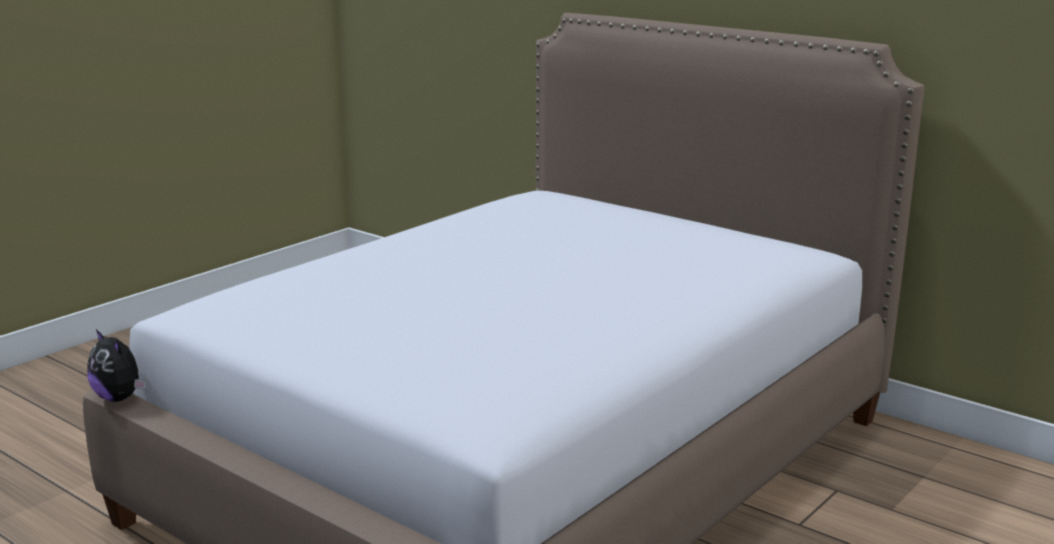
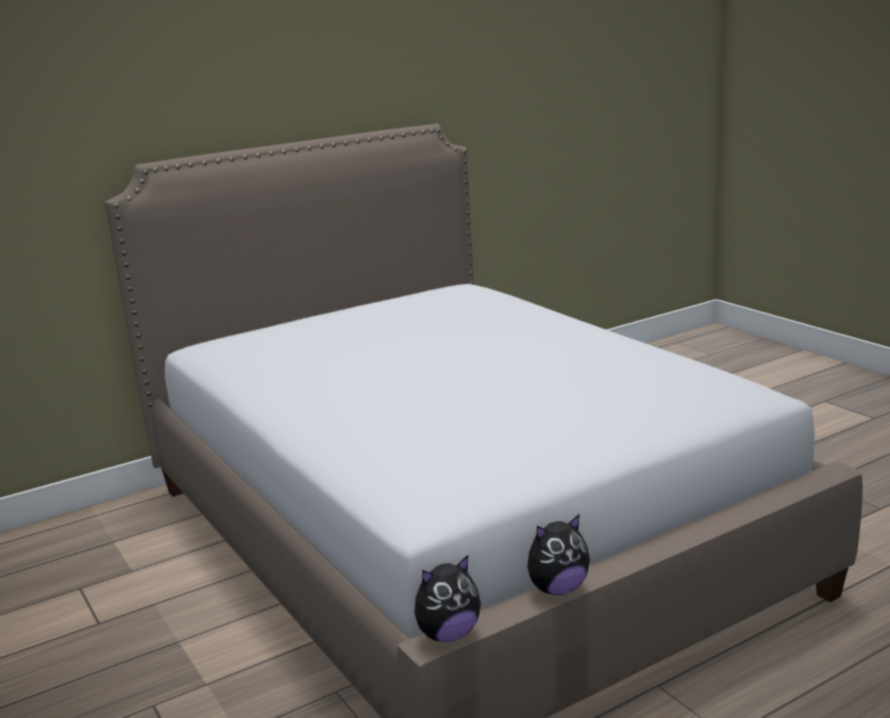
camera: 70 degrees left, 0 degrees up
(186, 431) = (557, 588): none -> plush toy

